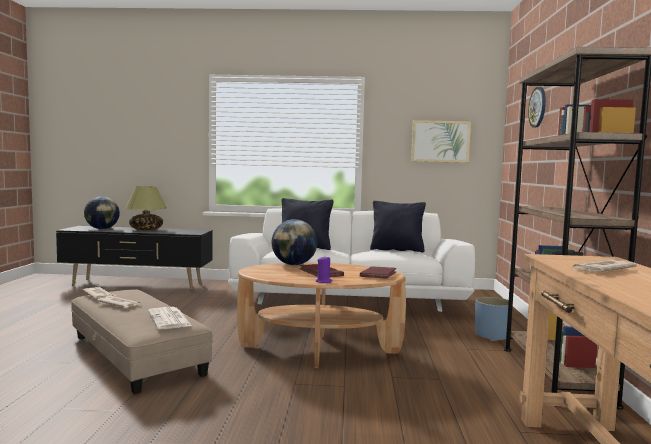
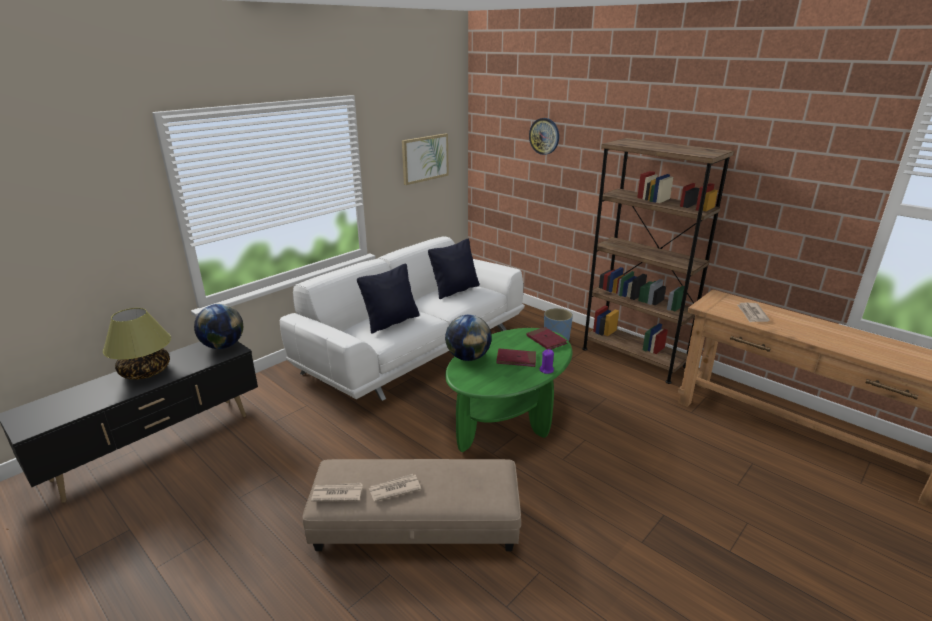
camera: 50 degrees left, 20 degrees up
(102, 229) = (77, 402): globe -> globe (223, 346)
(170, 319) = (482, 473): newspaper -> none
(319, 349) = (508, 418): brown coffee table -> green coffee table

